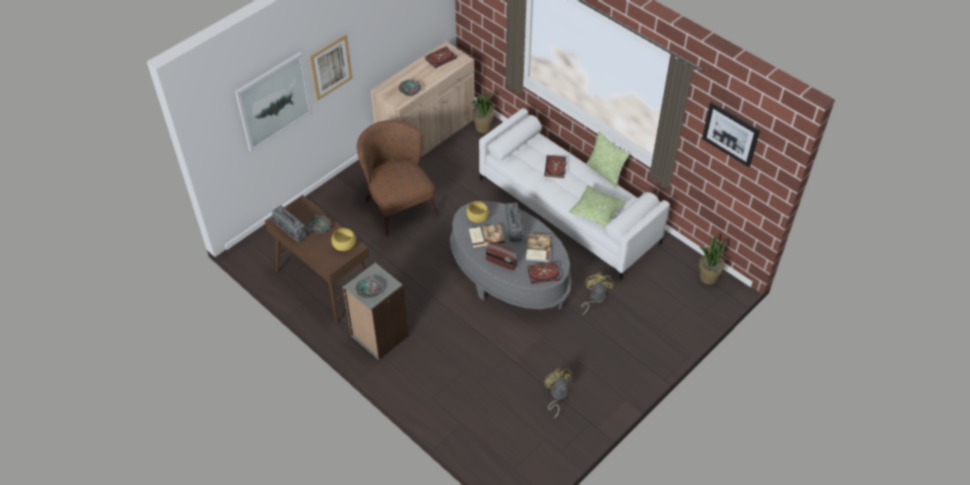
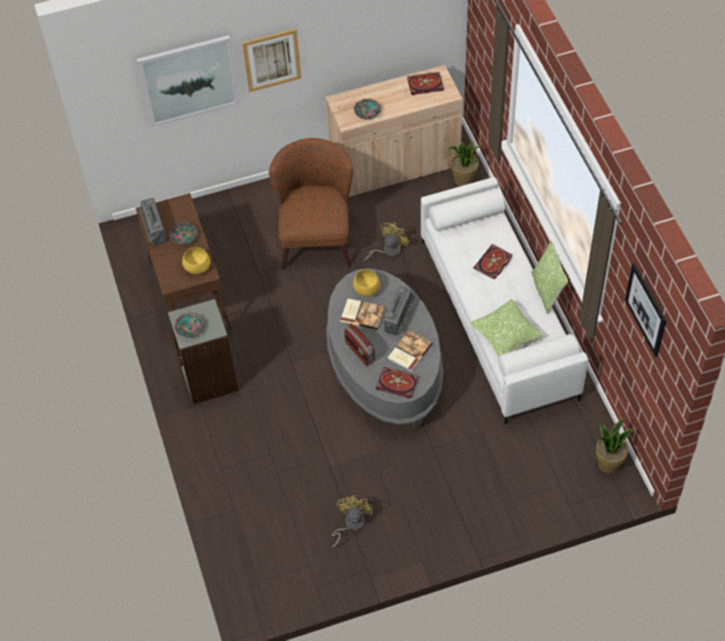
camera: 30 degrees right, 5 degrees up
(594, 299) = (461, 434): yellow fan -> yellow fan (388, 251)

